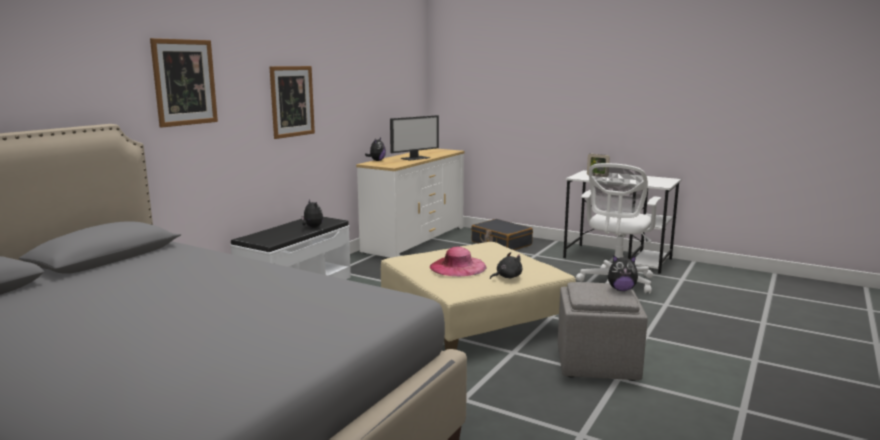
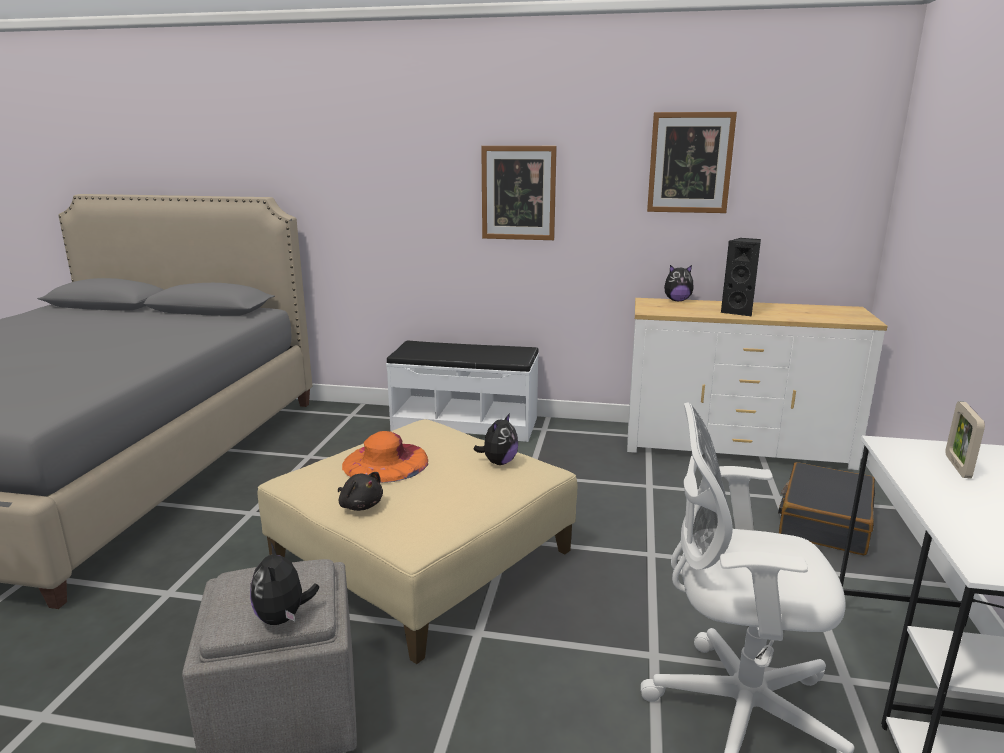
camera: 70 degrees right, 5 degrees up
(184, 82) = (362, 161): picture -> picture (690, 163)
(312, 227) = (476, 357): plush toy -> plush toy (498, 462)
(415, 158) = (739, 312): monitor -> black speaker
(458, 267) = (385, 462): pink hat -> orange hat

